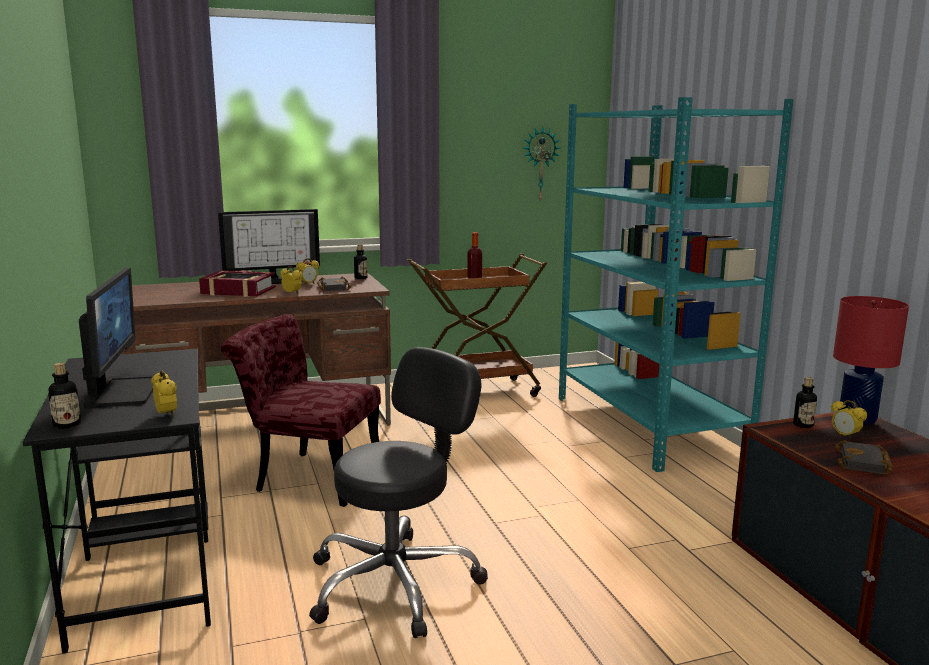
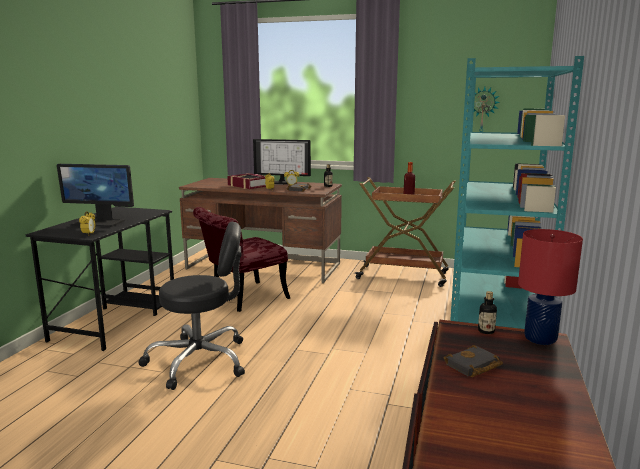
camera: 35 degrees right, 0 degrees up
(67, 425) = (51, 231): bottle -> none
(122, 391) = (99, 222): monitor -> monitor turned 75 degrees clockwise
(309, 476) = (242, 298): red chair -> red chair turned 90 degrees counterclockwise
(845, 436) = (503, 347): alarm clock -> none

